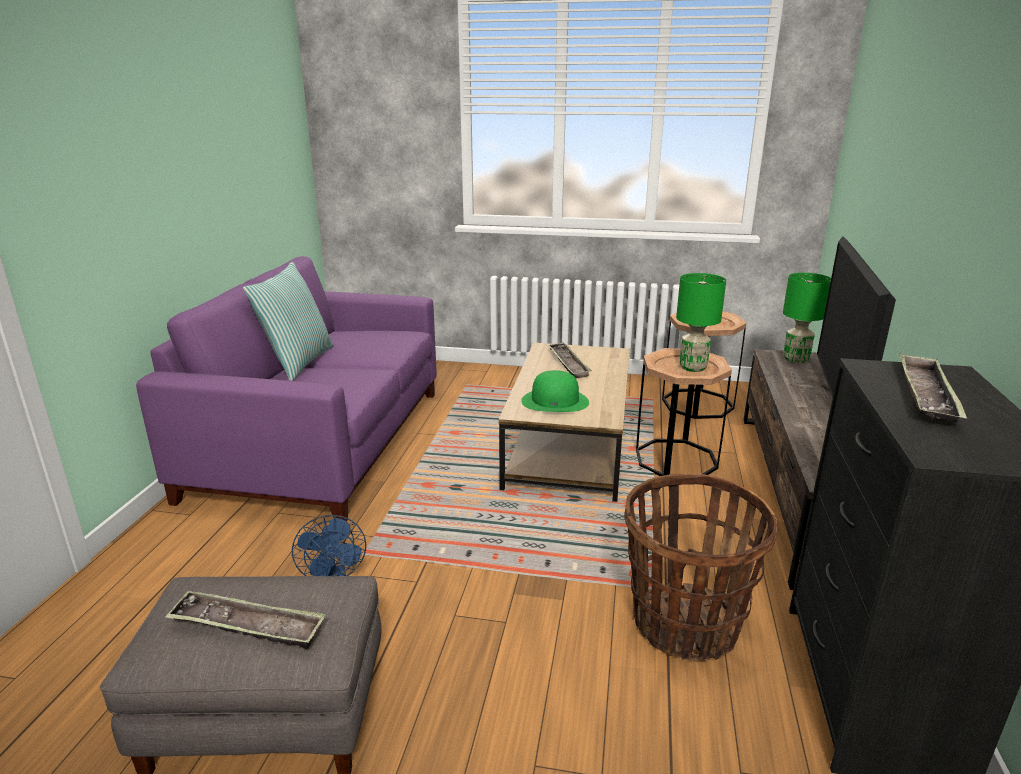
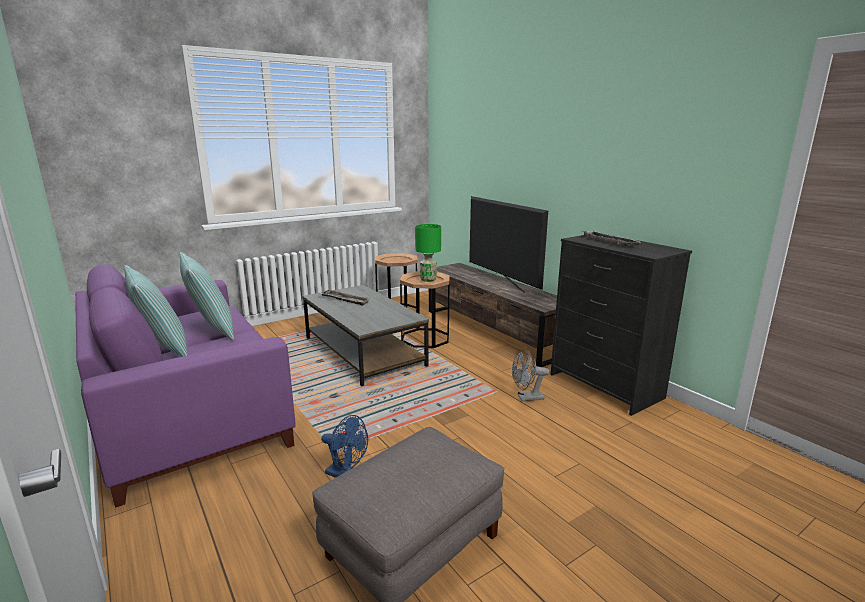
camera: 45 degrees left, 5 degrees down
(247, 626) = (425, 471): tray -> none
(359, 356) = (211, 330): none -> pillow
(555, 401) = (373, 318): green hat -> none
(568, 444) = (362, 351): brown coffee table -> grey coffee table
(685, 625) = (526, 398): basket -> grey fan
(795, 359) = (453, 268): green table lamp -> none

